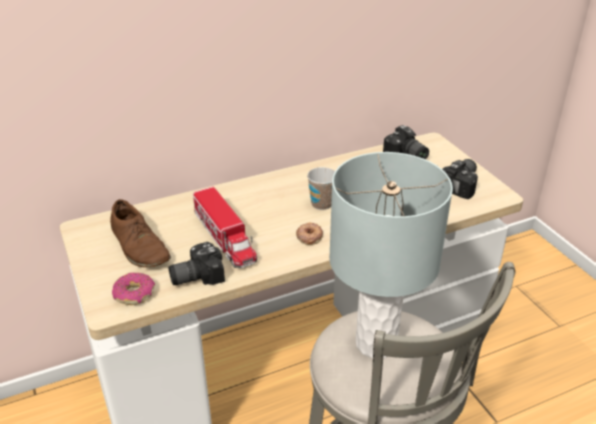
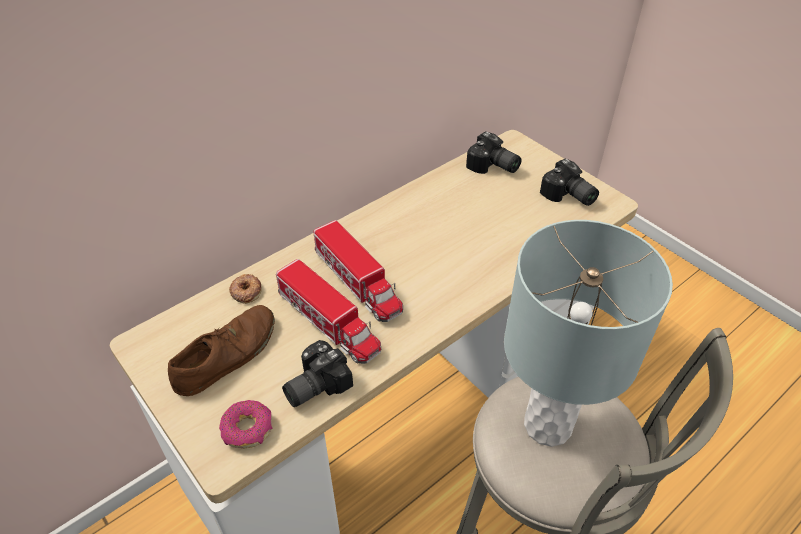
camera: 15 degrees left, 10 degrees up
(139, 246) = (227, 355): brown shoe -> brown shoe turned 90 degrees counterclockwise
(259, 216) = (358, 282): none -> toy truck
(309, 236) = (427, 299): donut -> donut (246, 291)
(321, 204) = (424, 251): cup -> none
(462, 185) = (568, 196): camera -> camera turned 120 degrees clockwise

